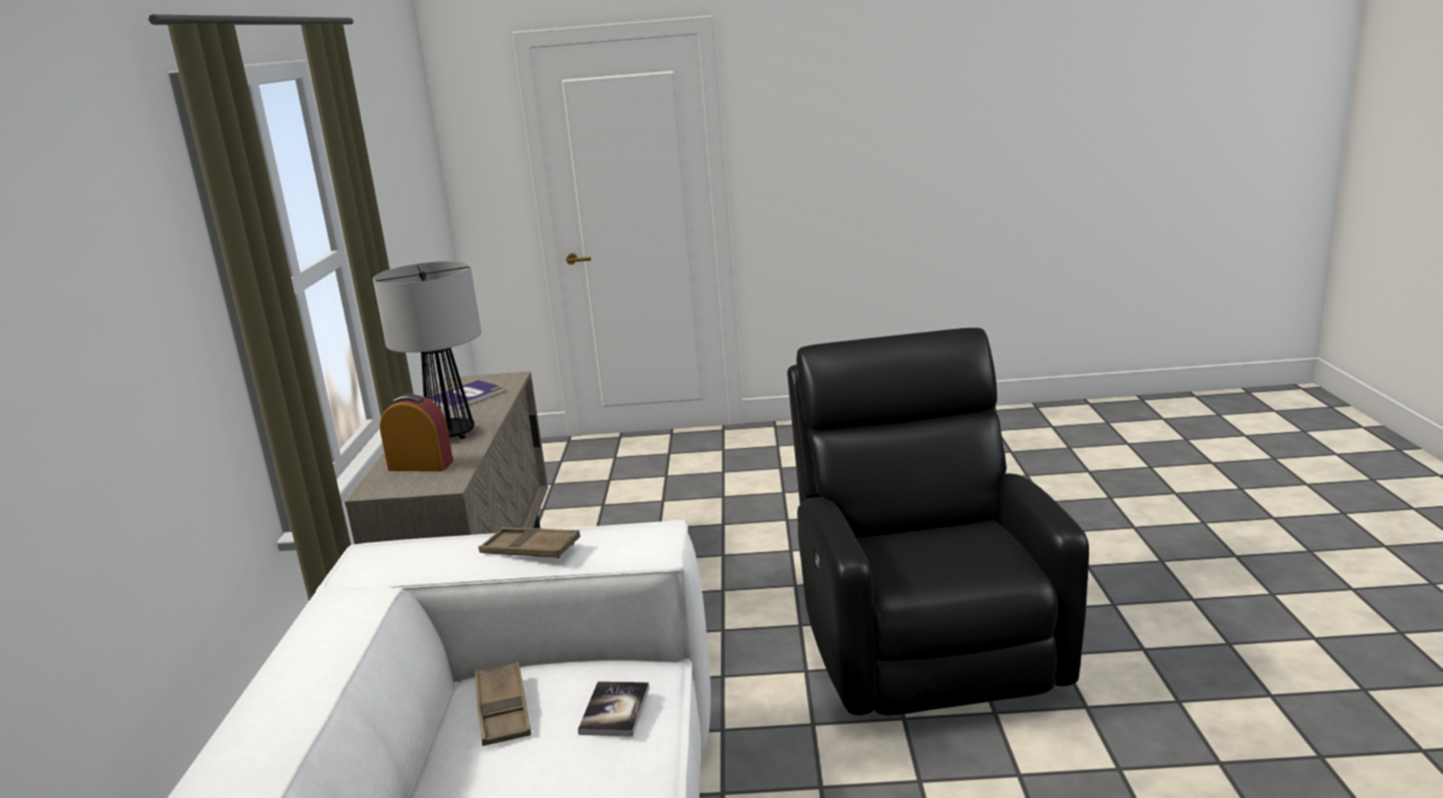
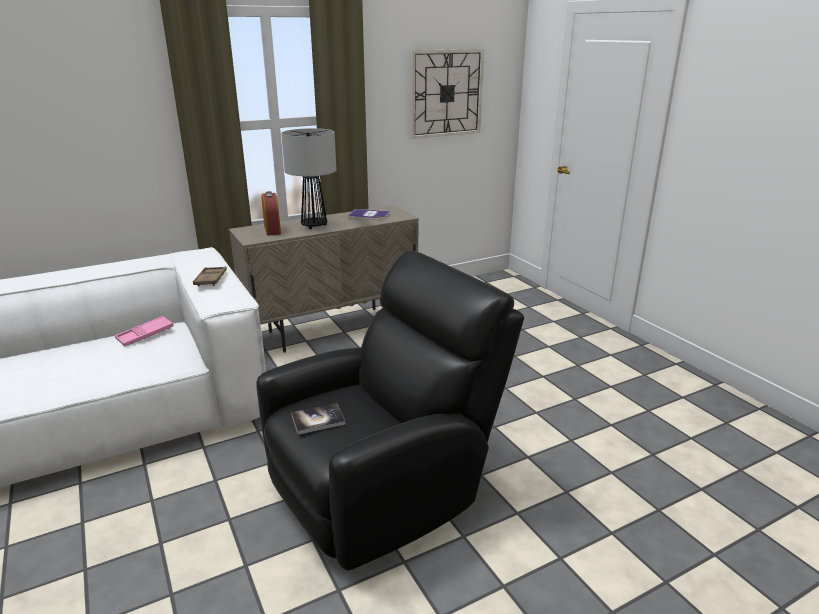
camera: 60 degrees right, 5 degrees up
(404, 186) = (446, 93): none -> wall clock
(503, 710) = (145, 335): brown tray -> pink tray
(615, 710) = (146, 360): book -> book (318, 420)

